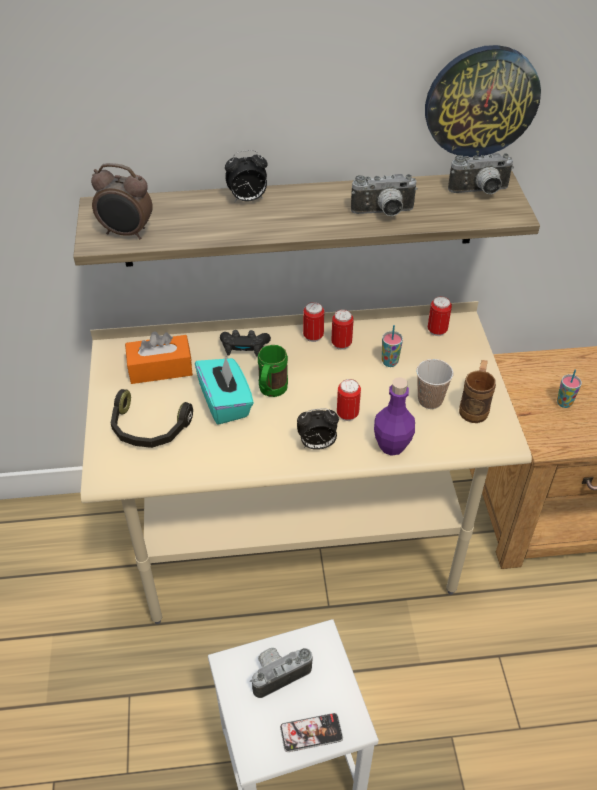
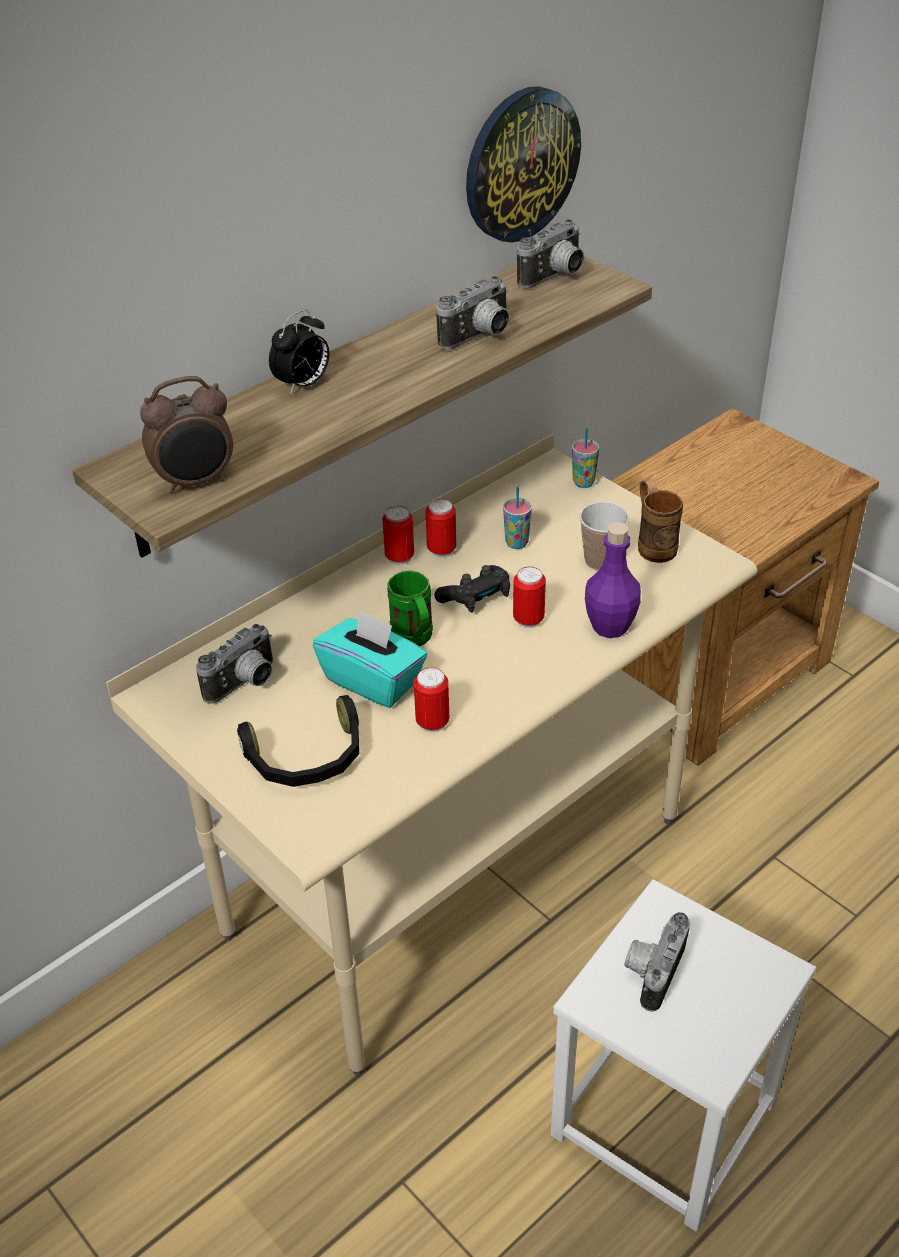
camera: 35 degrees left, 5 degrees down
(160, 368) = (245, 684): orange tissue box -> camera
(244, 349) = (330, 610): black game controller -> black game controller (476, 598)
(311, 733) = (745, 1006): phone -> none
(317, 445) = (529, 668): alarm clock -> none
(437, 330) = (533, 487): can -> can (432, 723)
(564, 403) = (698, 514): cup -> cup (583, 483)

